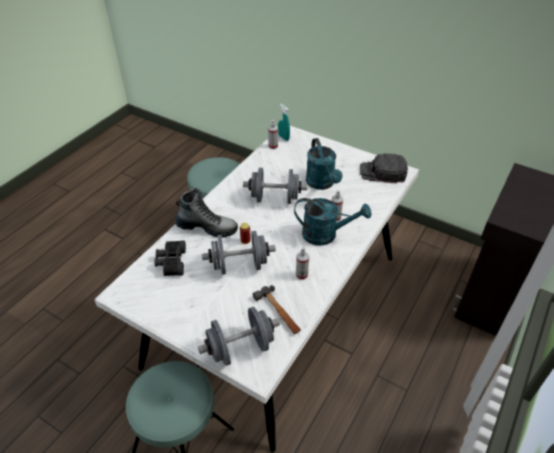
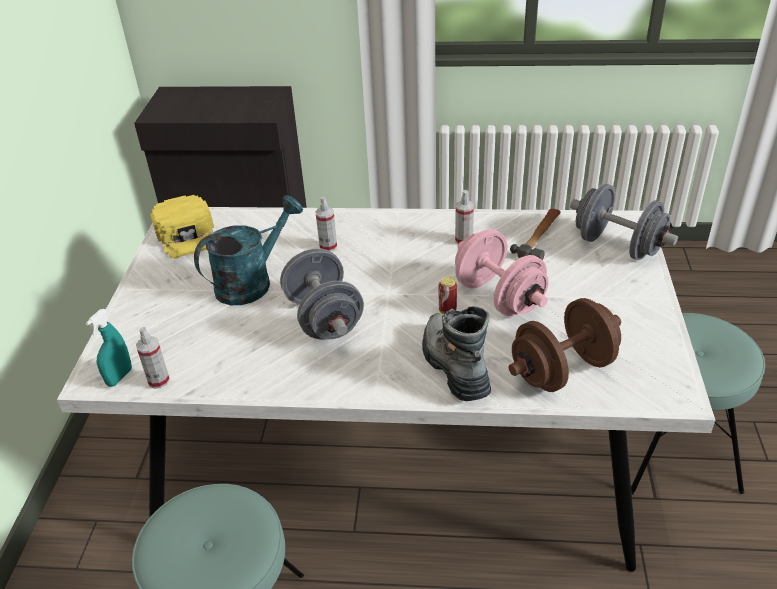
camera: 115 degrees left, 5 degrees down
(171, 262) = (562, 370): black binoculars -> brown dumbbell
(239, 265) = (499, 297): grey dumbbell -> pink dumbbell
(326, 234) = (371, 244): turquoise watering can -> none
(383, 172) = (186, 233): black cap -> yellow cap

